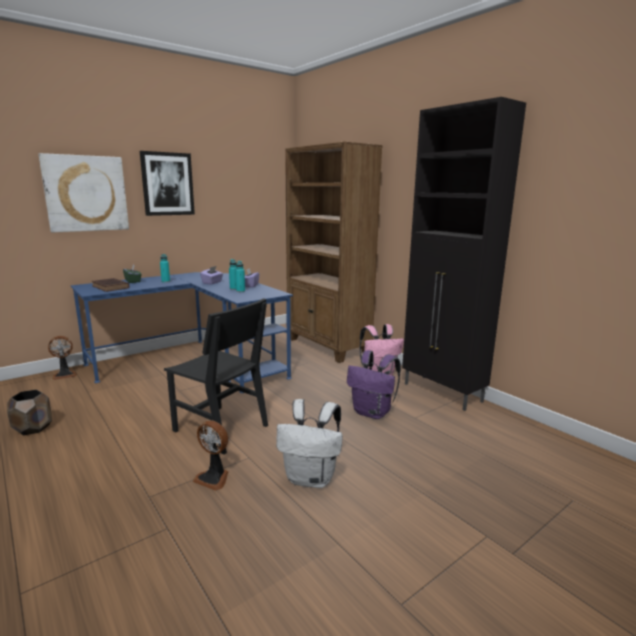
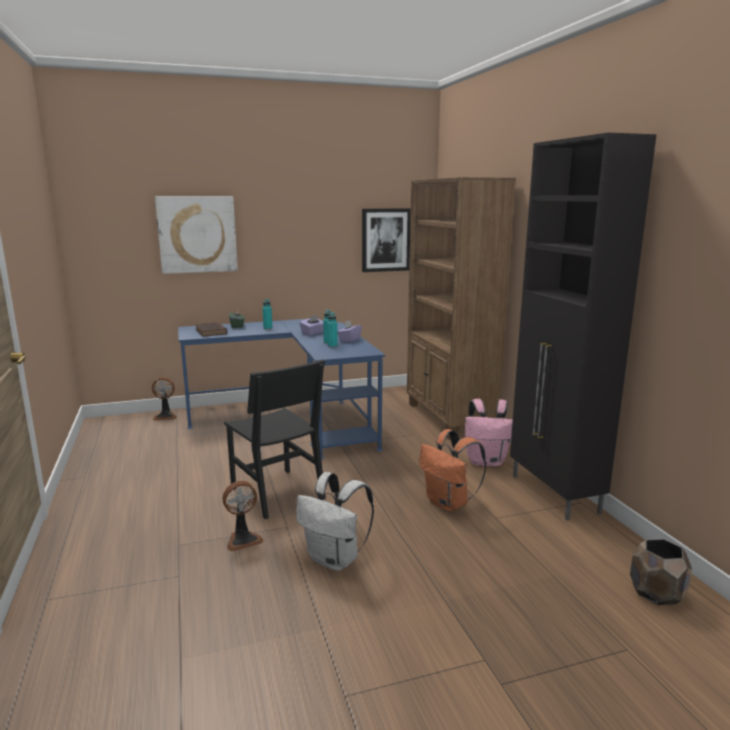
camera: 20 degrees right, 0 degrees up
(33, 428) = (117, 464): brown planter -> brown planter (657, 593)
(167, 184) = (281, 222): picture -> picture (385, 240)
(214, 478) = (243, 540): fan -> fan turned 75 degrees counterclockwise
(373, 413) = (449, 503): purple backpack -> orange backpack

